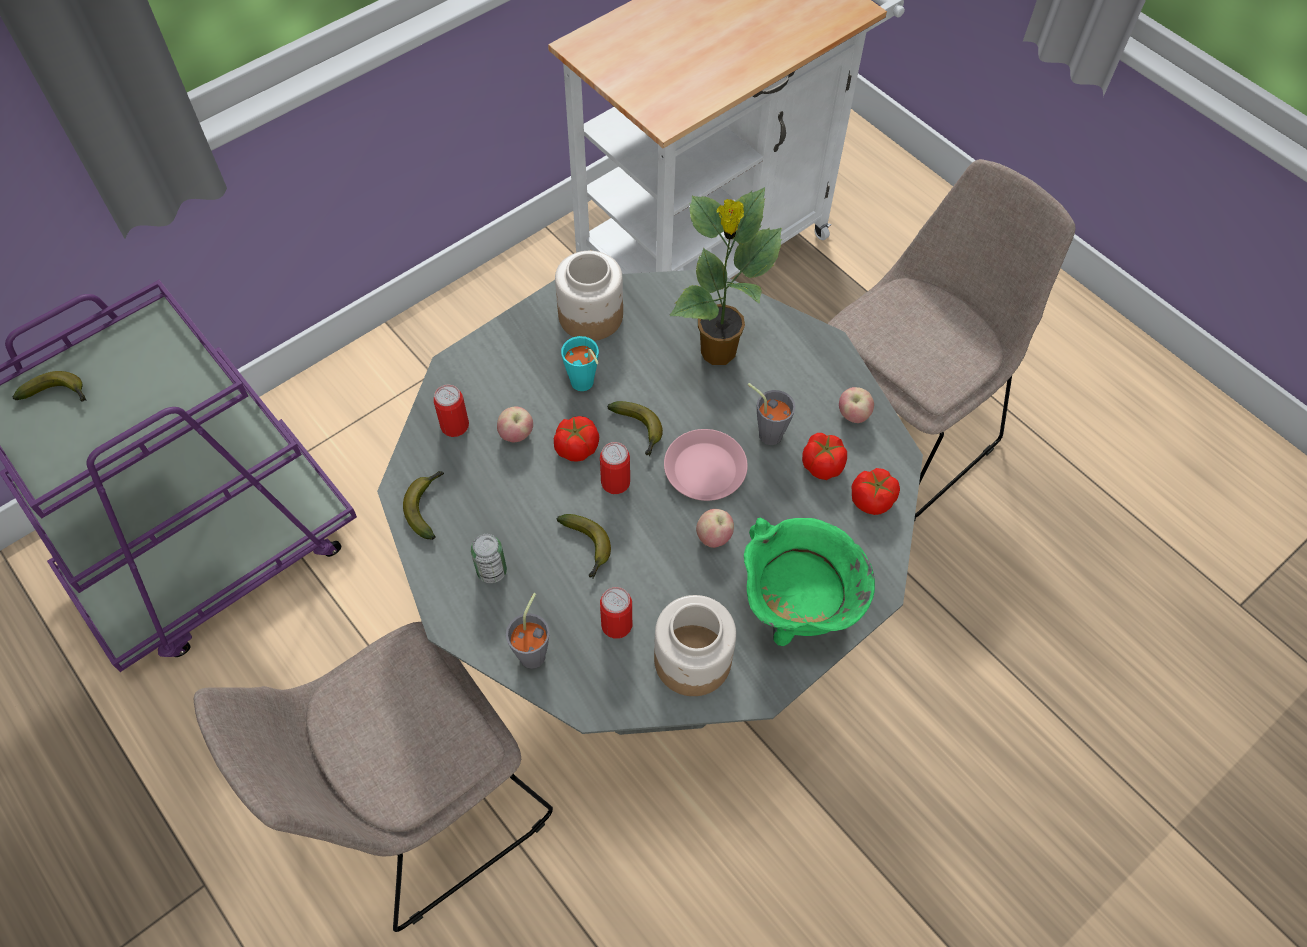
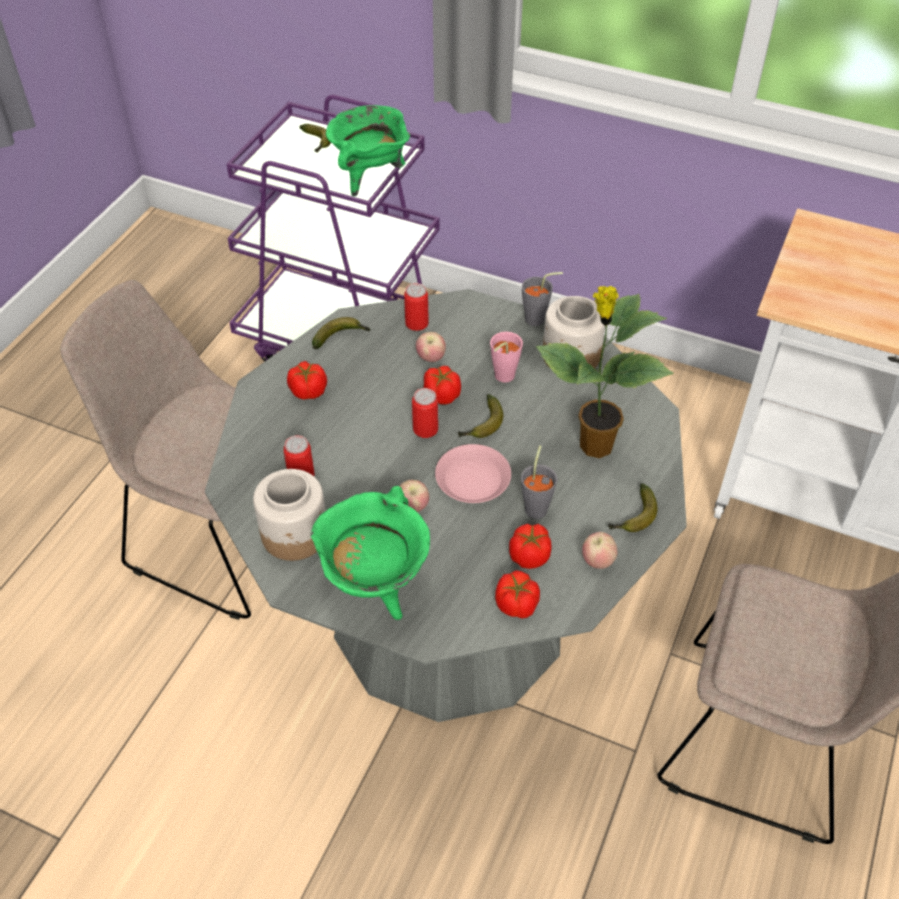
camera: 65 degrees right, 10 degrees down
(176, 365) = (370, 177): none -> green cooking pot
(492, 571) = (308, 391): can -> tomato
(535, 650) = (256, 439): grey cup -> grey cup (539, 319)
(584, 386) = (501, 378): turquoise cup -> pink cup
(587, 548) = (357, 435): banana -> banana (633, 517)

